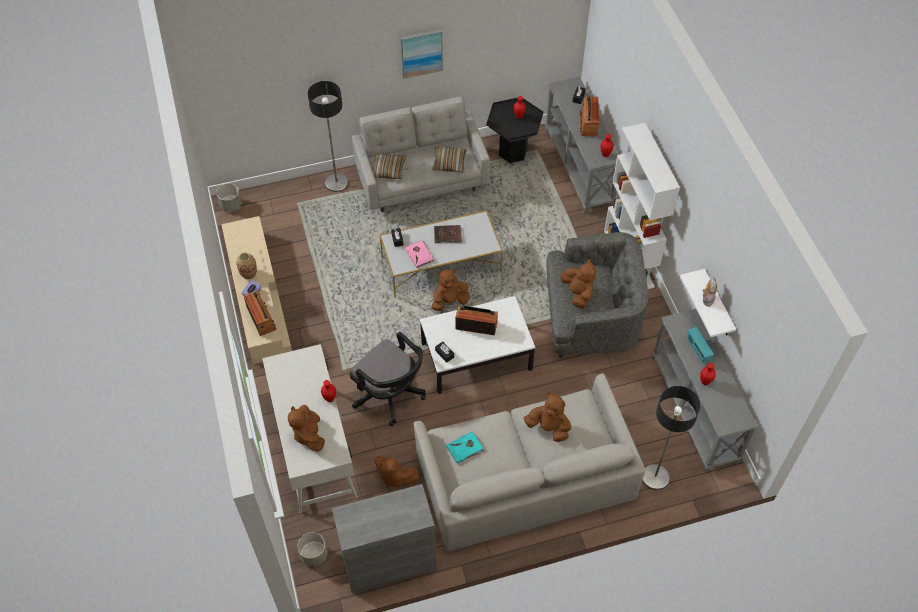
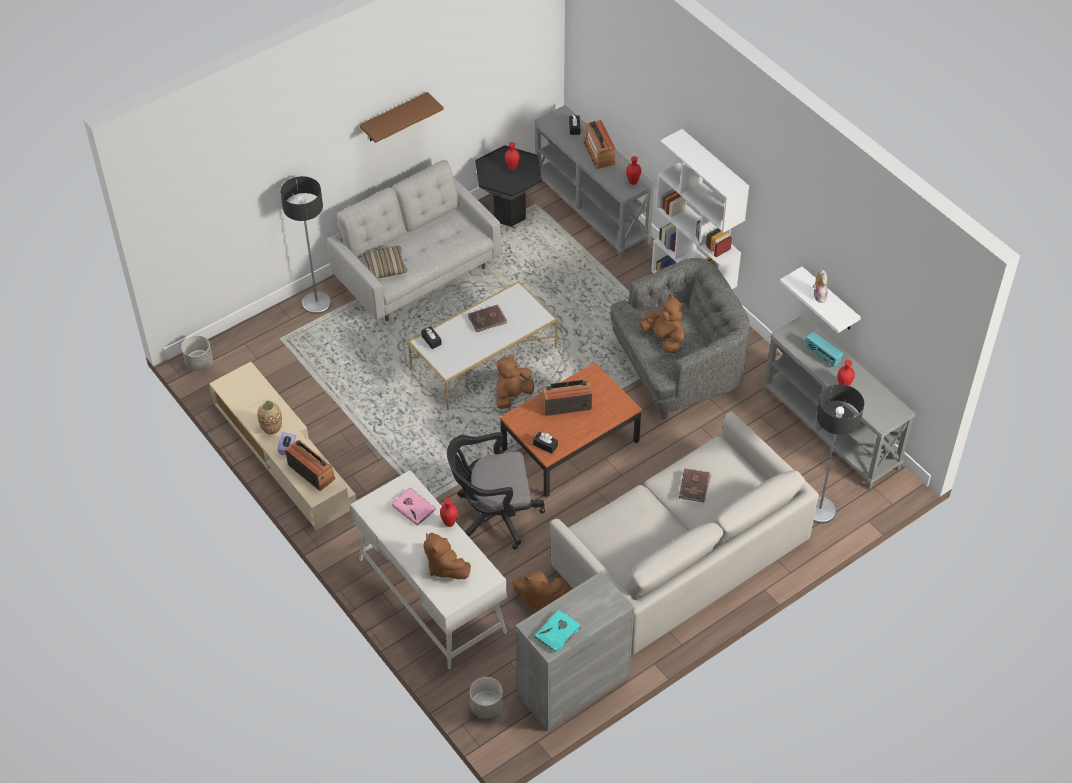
camera: 20 degrees left, 5 degrees down
(391, 396) = (493, 515): black office chair -> black office chair turned 150 degrees clockwise
(419, 254) = (465, 349): pink book -> pink book (414, 507)
(421, 53) = (394, 118): picture -> brown shelf
(449, 163) = (453, 240): pillow -> none
(465, 448) = (615, 535): turquoise book -> turquoise book (558, 633)
(476, 356) = (570, 445): white coffee table -> brown coffee table
(548, 427) = (694, 486): brown plush toy -> brown book

